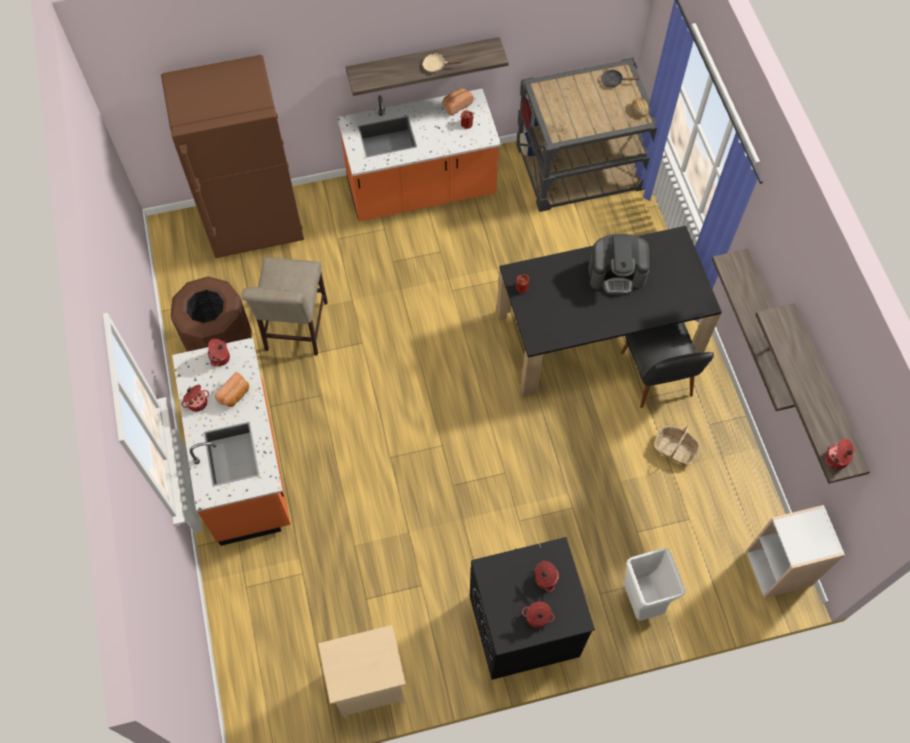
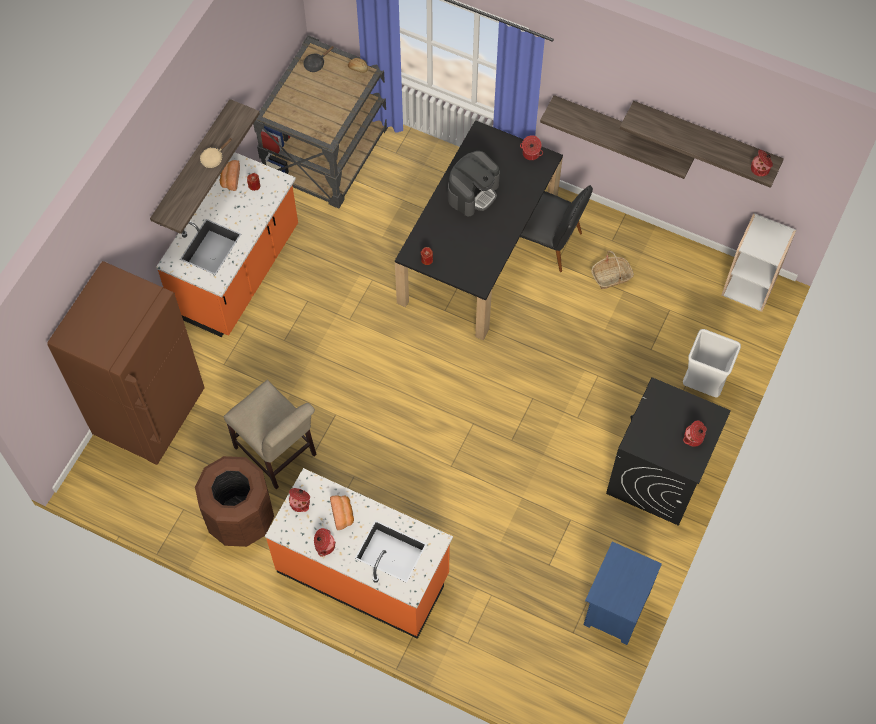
camera: 50 degrees left, 0 degrees up
(367, 683) = (614, 610): beige nightstand -> blue nightstand
(545, 579) = (671, 412): cooking pot -> cooking pot (530, 154)

